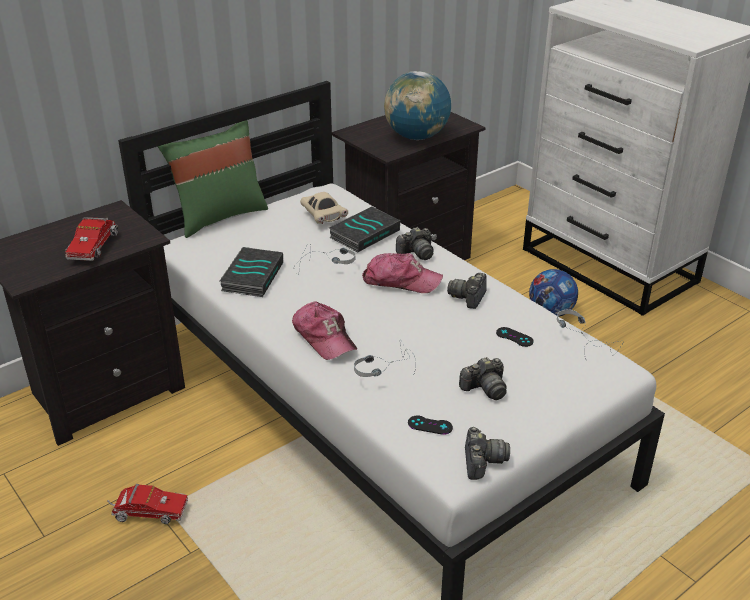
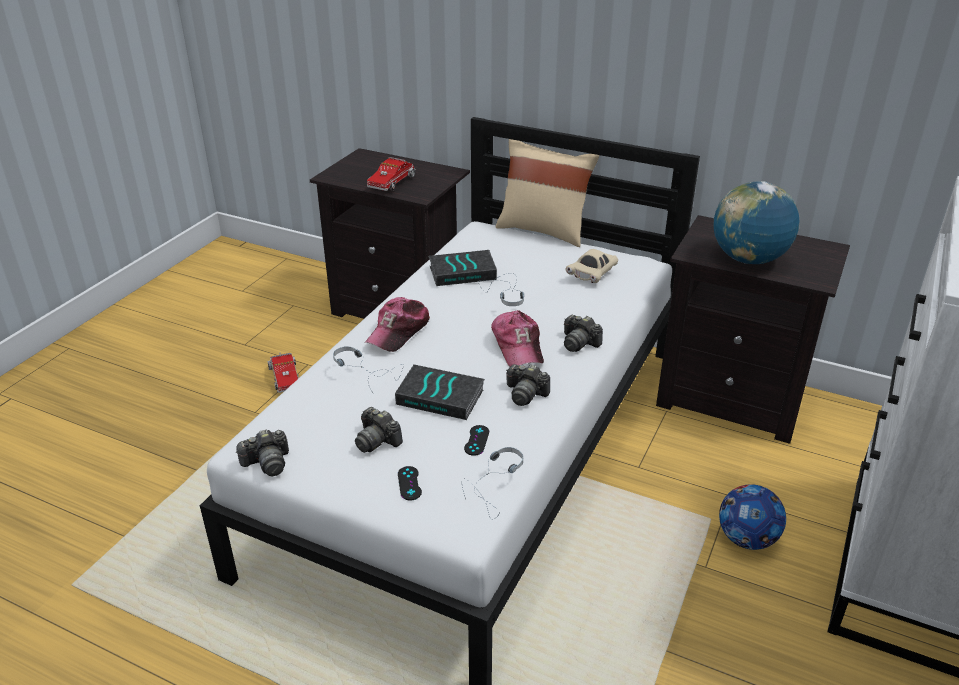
camera: 65 degrees right, 0 degrees up
(94, 246) = (393, 182): toy truck -> toy truck turned 45 degrees counterclockwise
(219, 216) = (543, 230): green pillow -> beige pillow
(364, 233) = (582, 303): book -> book (441, 396)
(430, 425) = (303, 420): black game controller -> black game controller (409, 483)
(468, 297) = (525, 394): camera -> camera turned 150 degrees counterclockwise

